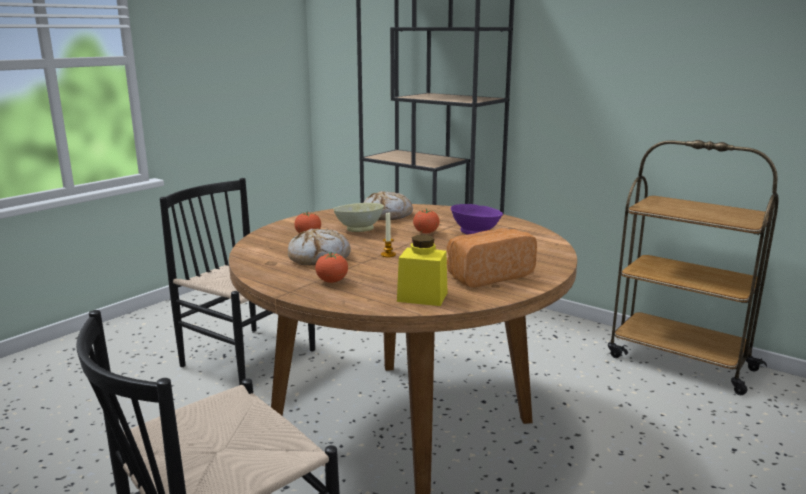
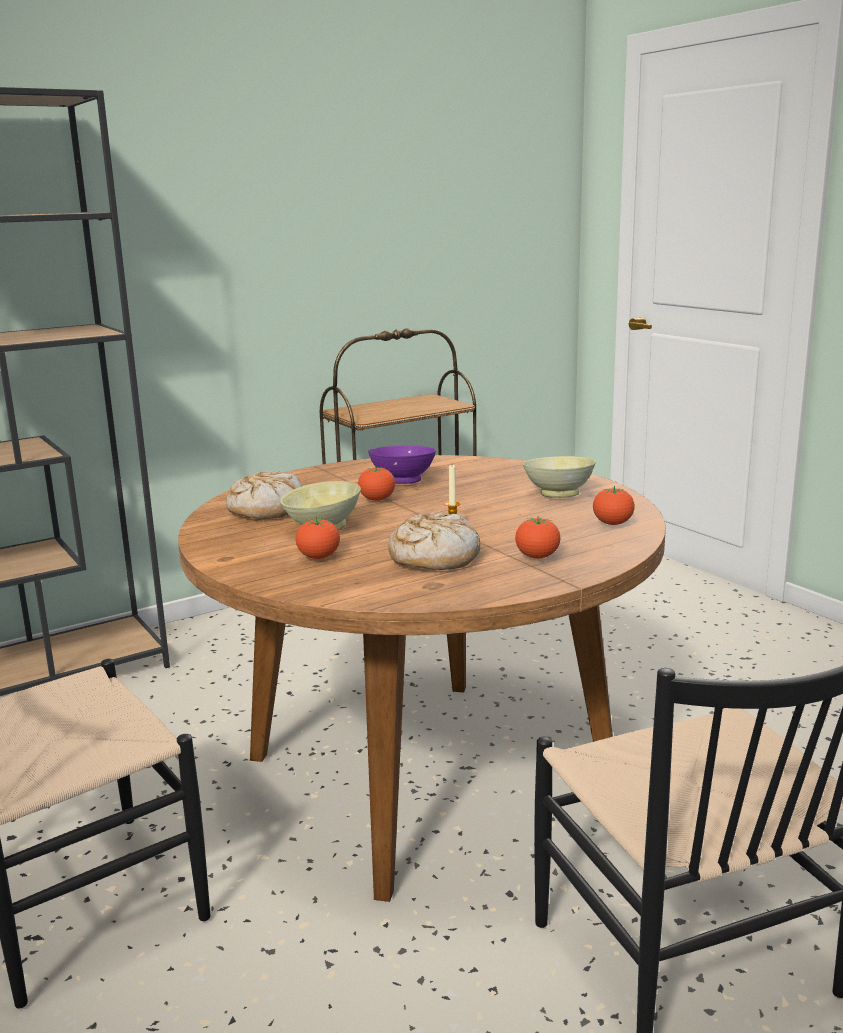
camera: 70 degrees left, 0 degrees up
(422, 297) = (612, 524): yellow jar -> tomato
(487, 275) = (559, 494): bread -> beige bowl

